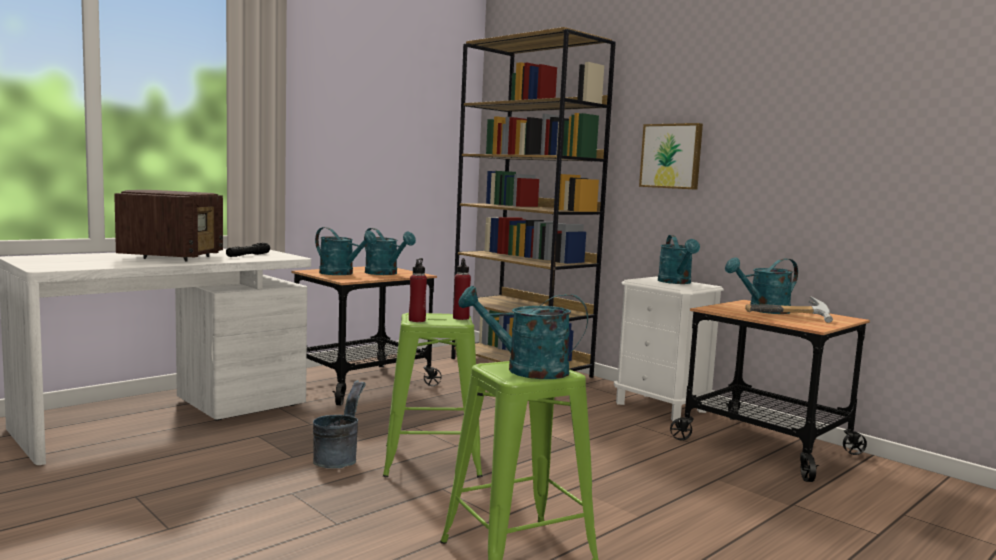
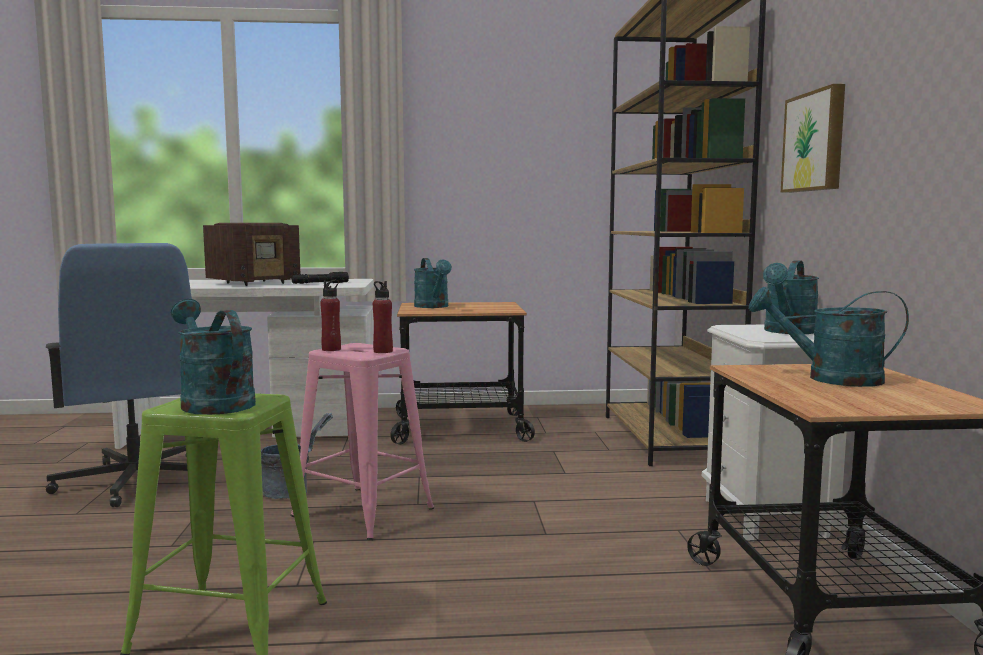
camera: 40 degrees right, 0 degrees up
(155, 488) = (134, 481): none -> blue office chair
(385, 273) = (478, 308): turquoise watering can -> none
(431, 460) = (362, 512): green stool -> pink stool
(791, 318) = (835, 393): hammer -> none

